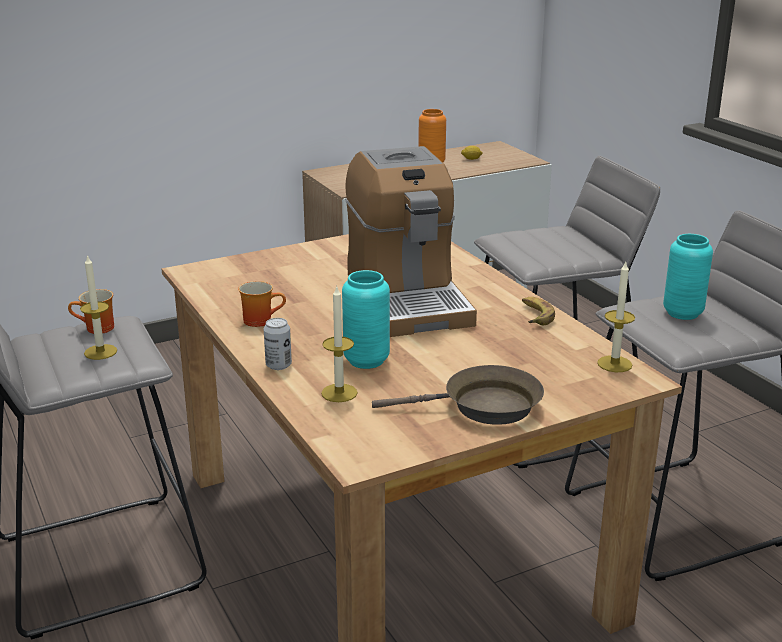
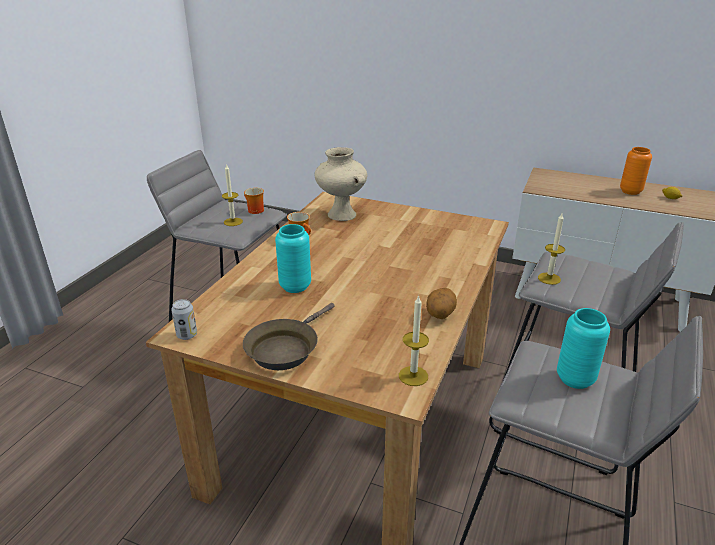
camera: 50 degrees right, 5 degrees up
(245, 281) = (340, 215): none -> beige vase
(278, 365) = (257, 265): can -> can (187, 335)
(339, 393) = (247, 295): candle -> candle (549, 278)
(407, 298) = (393, 264): coffee machine -> none
(484, 407) = (285, 348): brown frying pan -> brown frying pan turned 75 degrees clockwise
(535, 315) = (439, 315): banana -> potato

